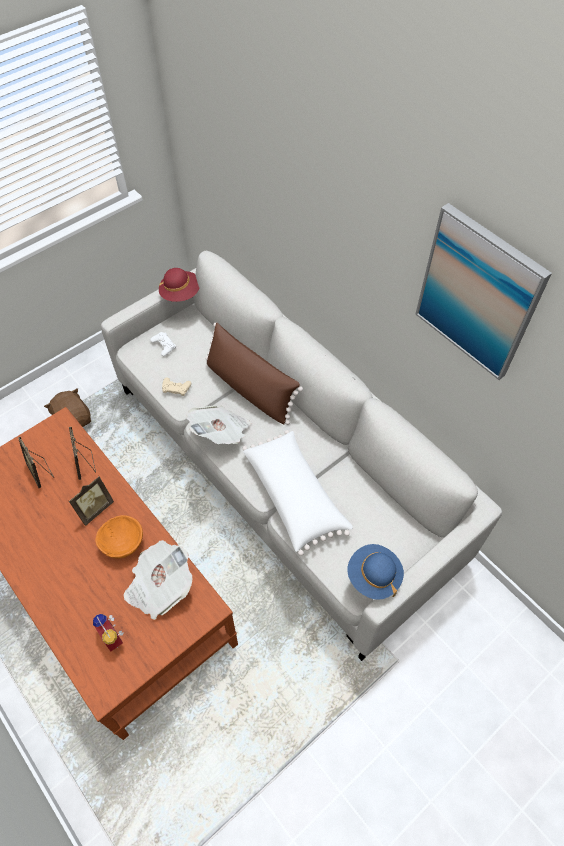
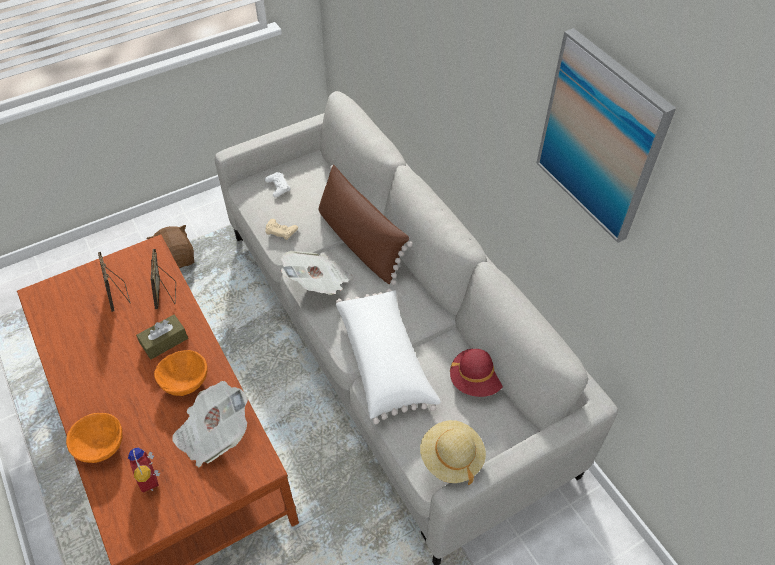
camera: 10 degrees right, 5 degrees down
(62, 615) = (102, 446): none -> orange bowl
(94, 509) = (164, 341): picture frame -> brown tissue box
(180, 293) = (305, 134): red hat -> red hat (477, 379)
(373, 576) = (451, 458): blue hat -> beige hat

